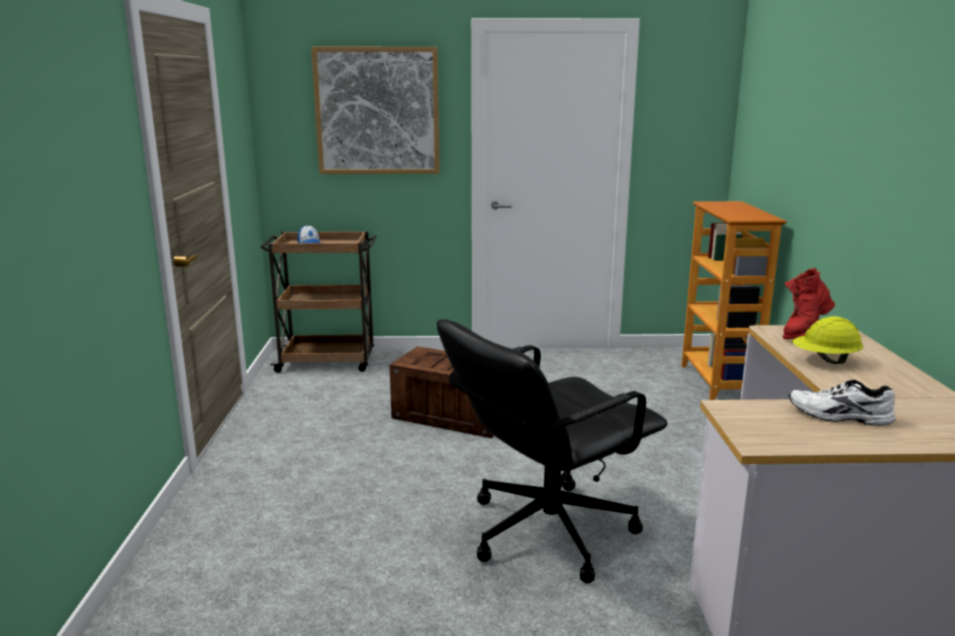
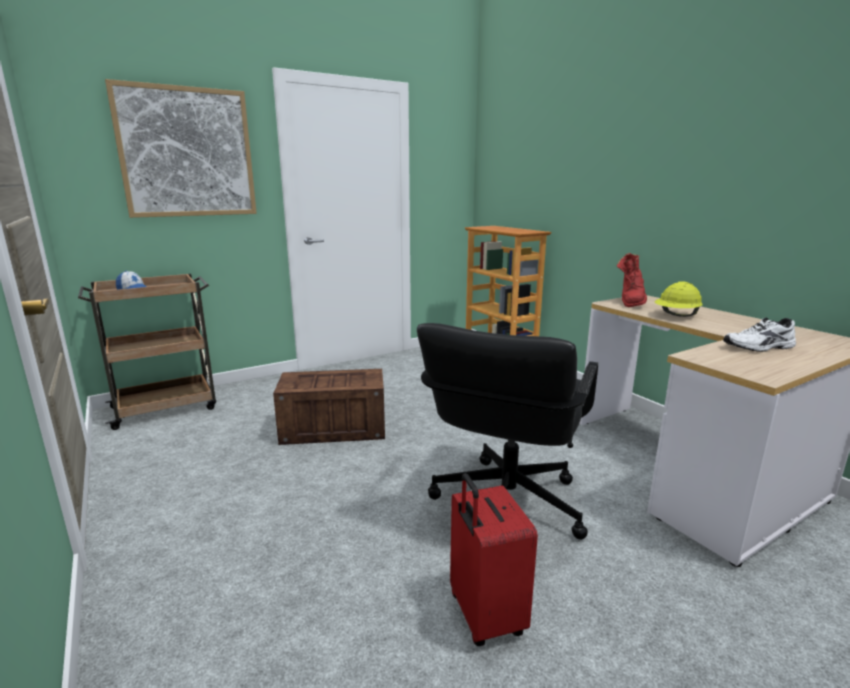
camera: 30 degrees left, 0 degrees up
(431, 603) = (484, 616): none -> red suitcase

